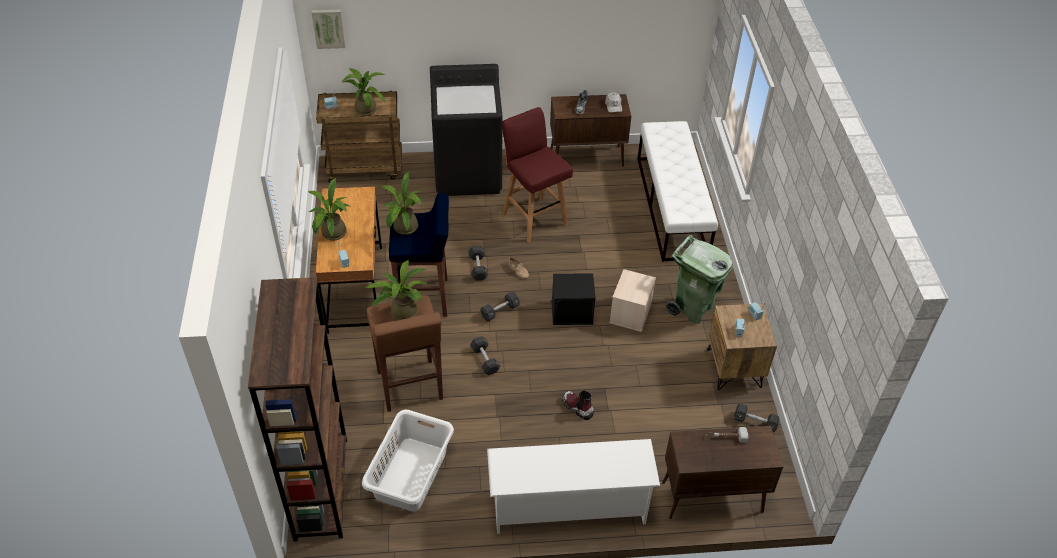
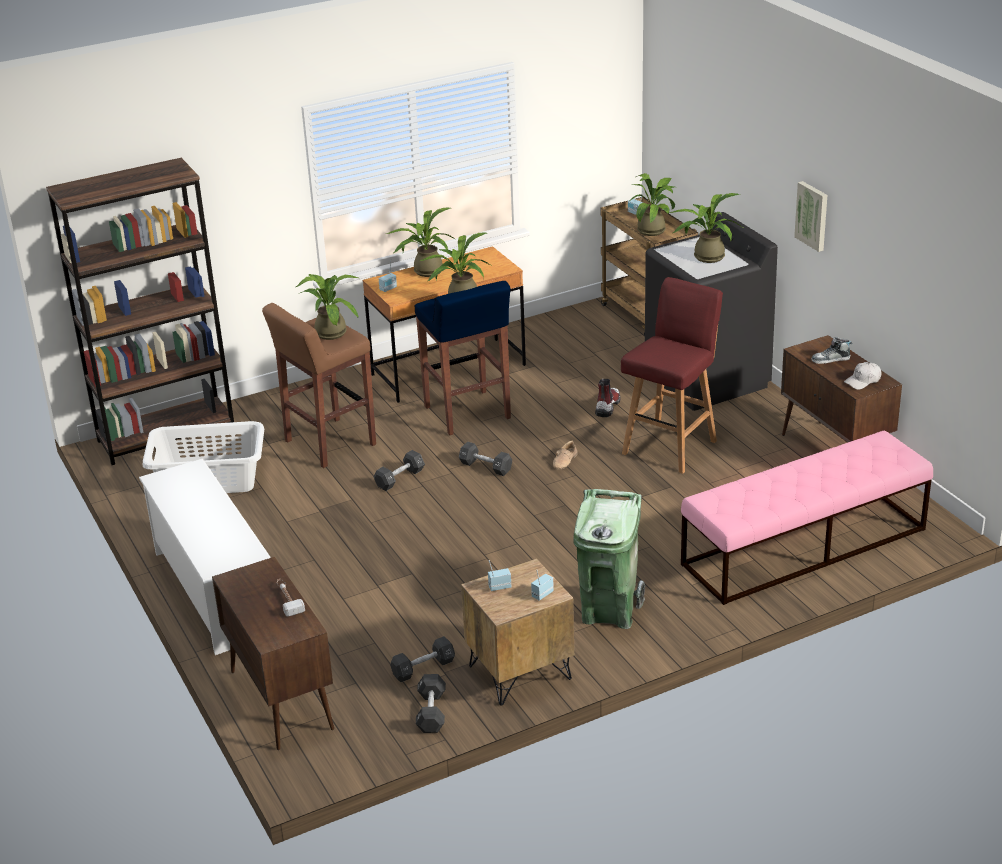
camera: 70 degrees right, 15 degrees down
(328, 28) = (661, 114): picture -> picture (813, 215)
(467, 98) = (705, 256): none -> potted plant
(478, 267) = (546, 433): black dumbbell -> black dumbbell (423, 668)
(572, 311) = (525, 517): black storage box -> none
(577, 407) = (367, 561): boot -> boot (607, 406)
(631, 314) = (557, 562): beige storage box -> none
(671, 207) = (803, 547): white bench -> pink bench

